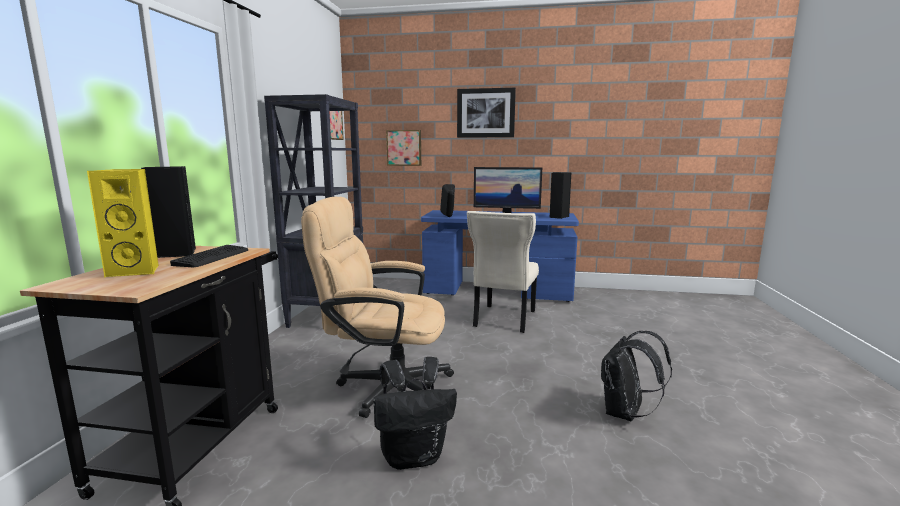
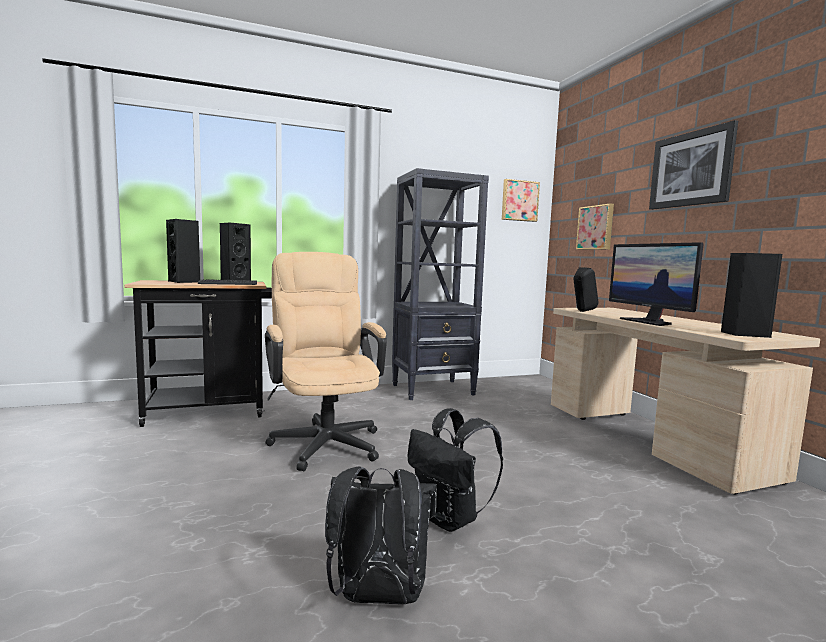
camera: 60 degrees right, 5 degrees down
(137, 271) = (184, 282): yellow speaker -> black speaker
(414, 456) = (217, 477): black backpack -> black backpack (450, 519)
(497, 292) = (648, 439): blue desk -> beige desk
(503, 320) = (561, 459): beige chair -> none

